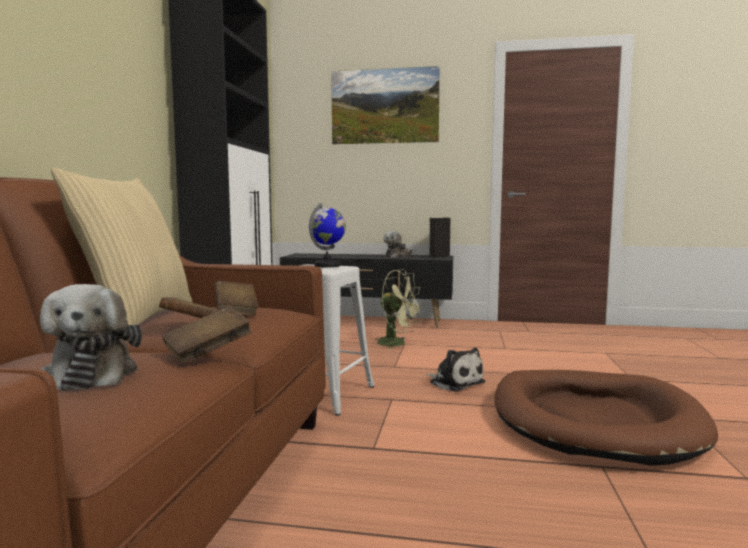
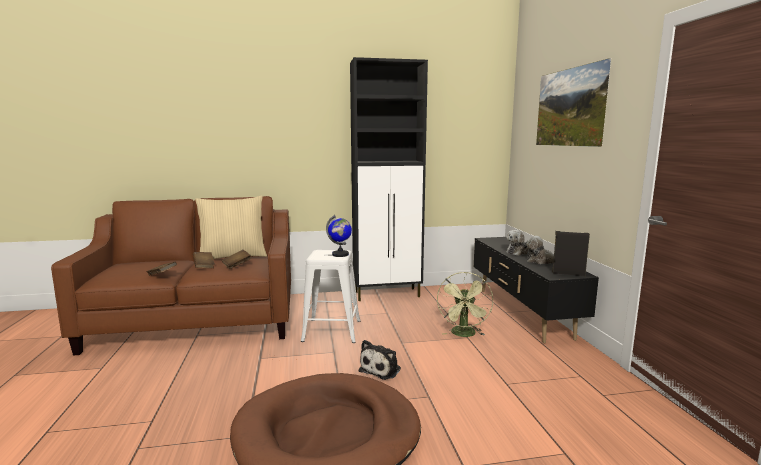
camera: 70 degrees right, 5 degrees up
(92, 373) = (142, 269): plush toy -> plush toy (518, 252)

